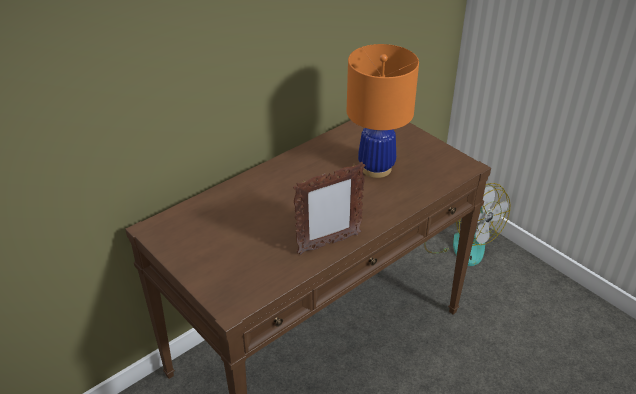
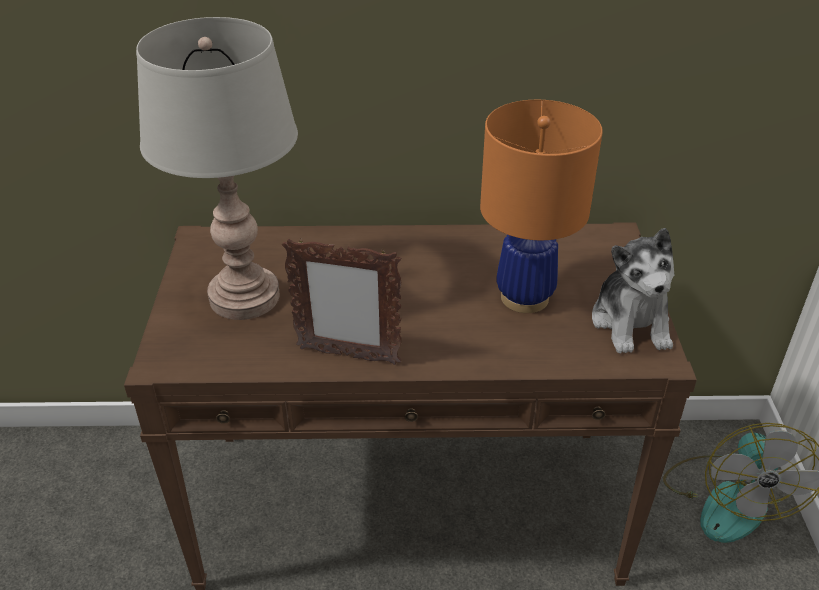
camera: 40 degrees right, 0 degrees up
(229, 246) = (244, 297): none -> grey table lamp
(437, 156) = (631, 323): none -> plush toy

